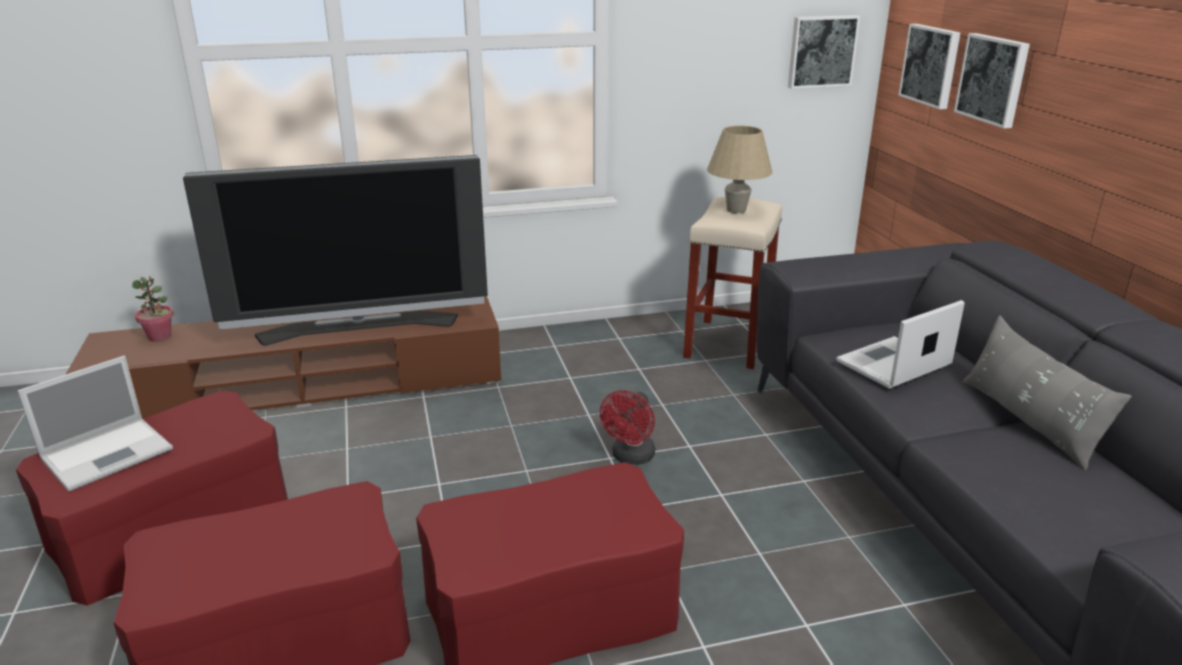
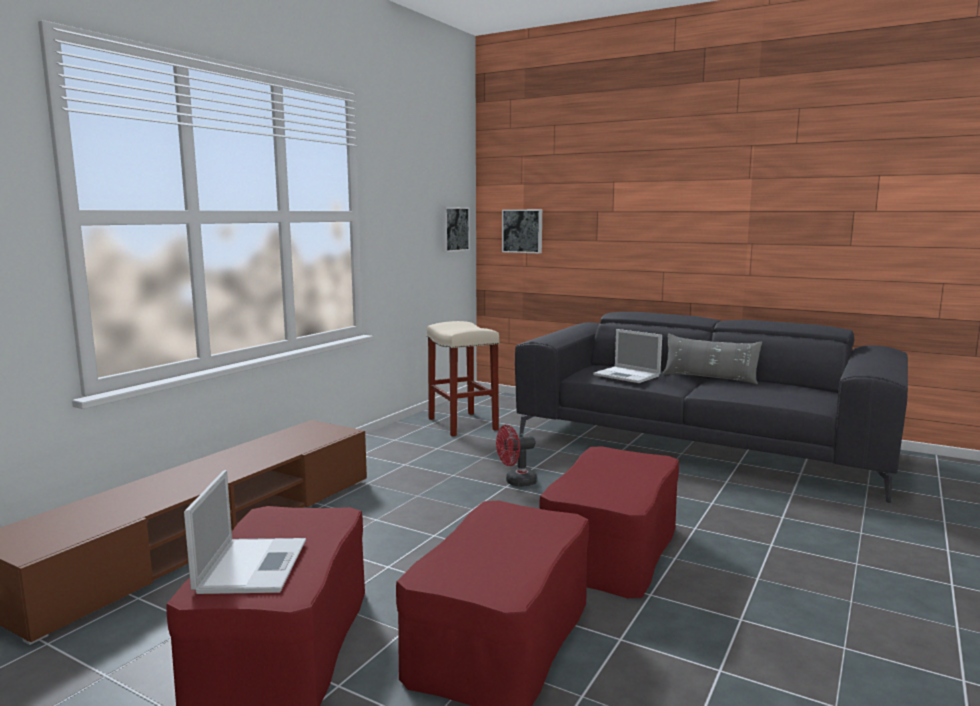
camera: 45 degrees left, 15 degrees down
(160, 337) = (68, 516): potted plant -> none
(359, 328) = (261, 458): television -> none
(631, 457) = (516, 482): red fan -> red fan turned 90 degrees clockwise
(736, 210) = (459, 326): beige table lamp -> none
(892, 364) = (628, 375): laptop -> laptop turned 60 degrees counterclockwise
(993, 79) = (574, 230): picture -> none

